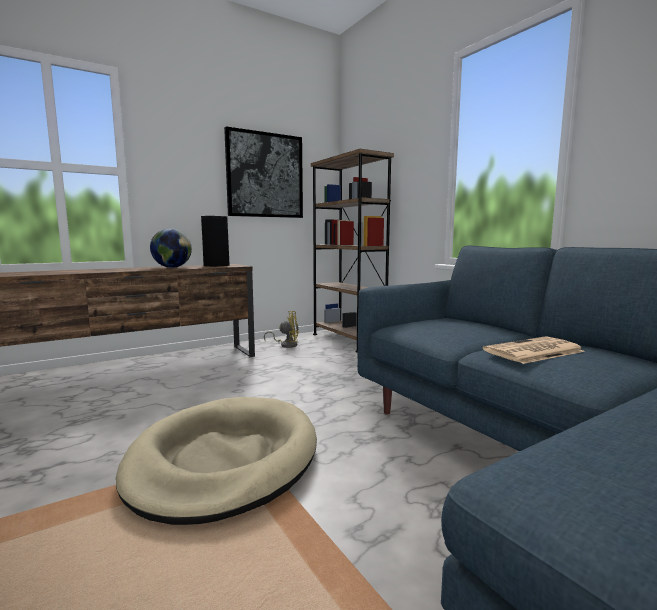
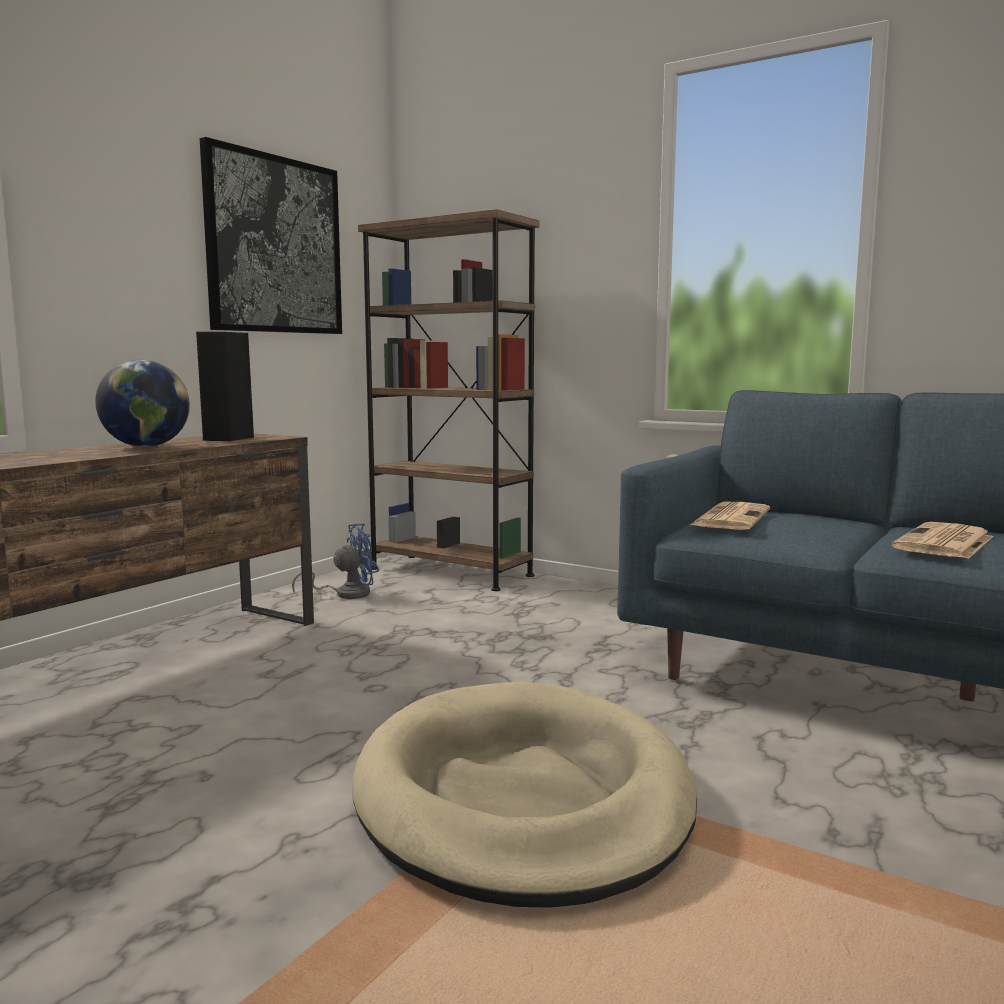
camera: 25 degrees left, 0 degrees up
(286, 345) = (346, 594): yellow fan -> blue fan
(424, 322) = (730, 517): none -> newspaper

